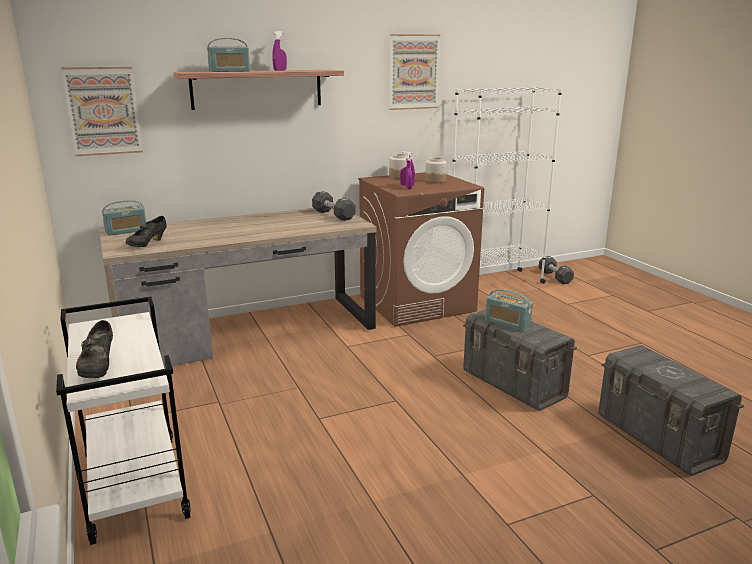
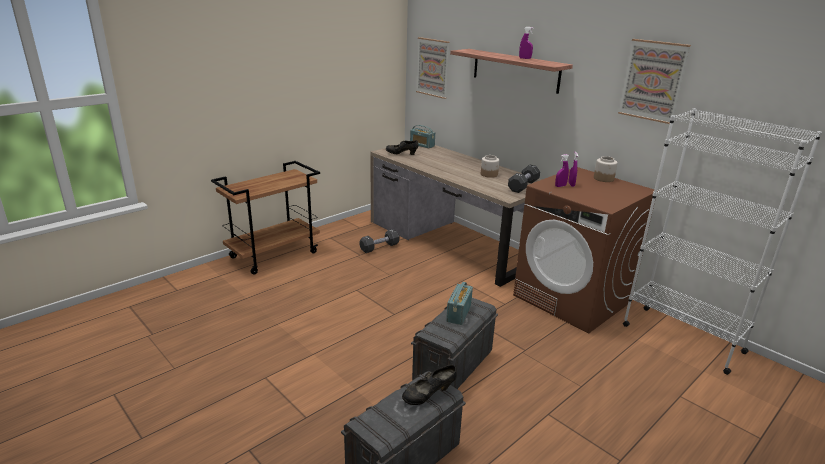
camera: 70 degrees right, 5 degrees up
(98, 368) = (248, 185): black shoe -> black shoe (429, 396)
(134, 486) = (274, 254): white cart -> brown cart
(229, 71) = (487, 54): radio -> none
(435, 181) = (608, 193): jar -> jar (489, 174)
(555, 277) = (761, 383): black dumbbell -> black dumbbell (379, 247)

